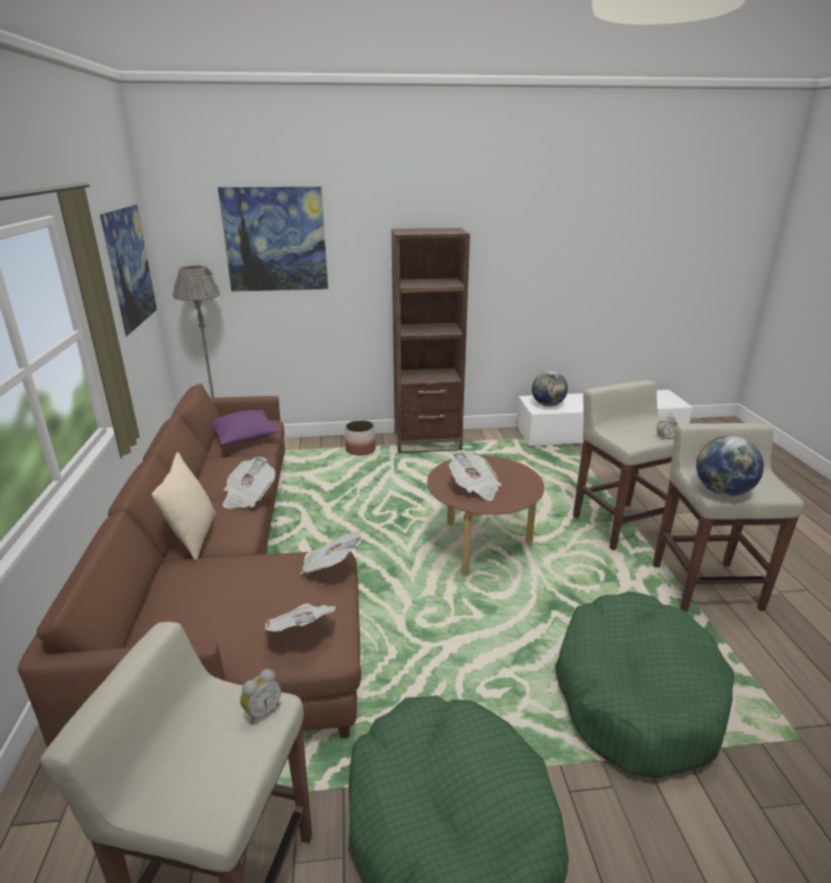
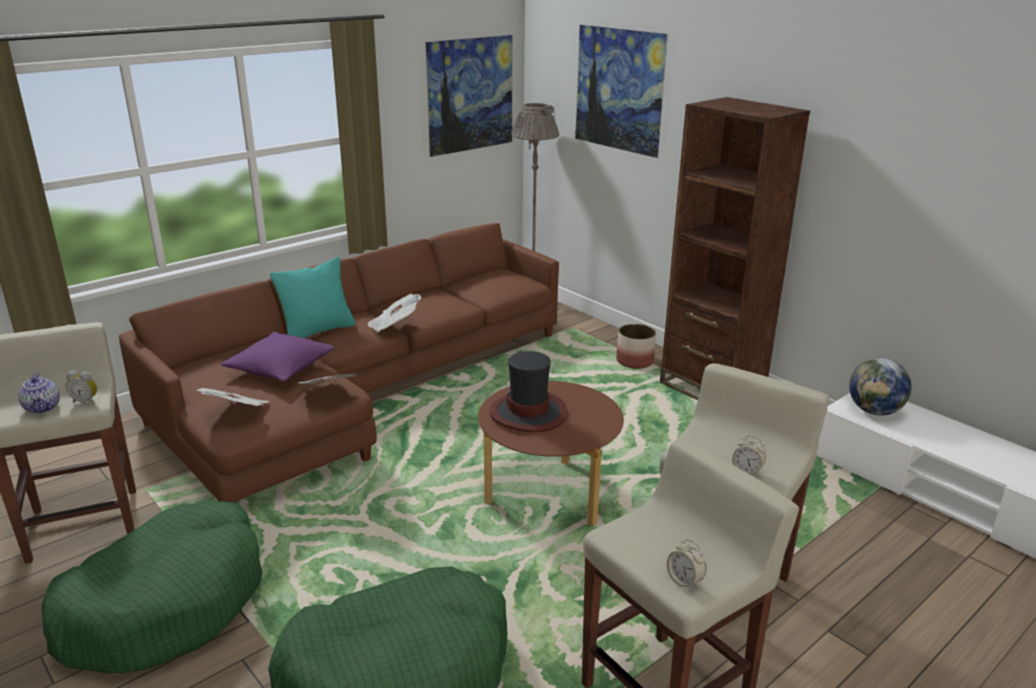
camera: 55 degrees right, 0 degrees up
(193, 537) = (317, 331): beige pillow -> turquoise pillow
(233, 759) = (43, 407): none -> teapot
(244, 436) = (488, 285): purple pillow -> purple pillow (280, 368)
(475, 488) = (529, 413): newspaper -> hat
(722, 492) = (626, 539): globe -> none
(771, 490) = (684, 581): none -> alarm clock

